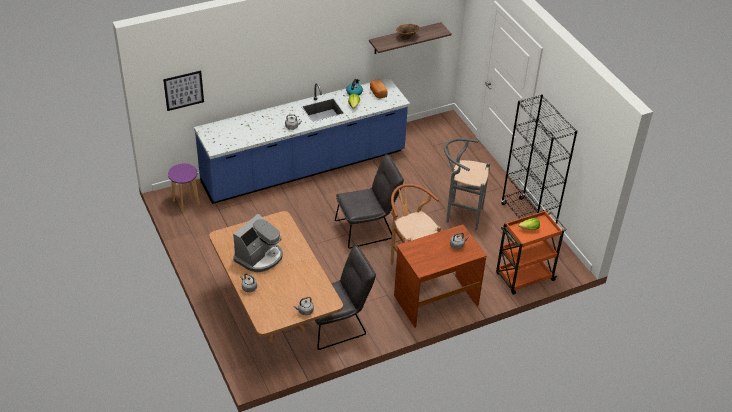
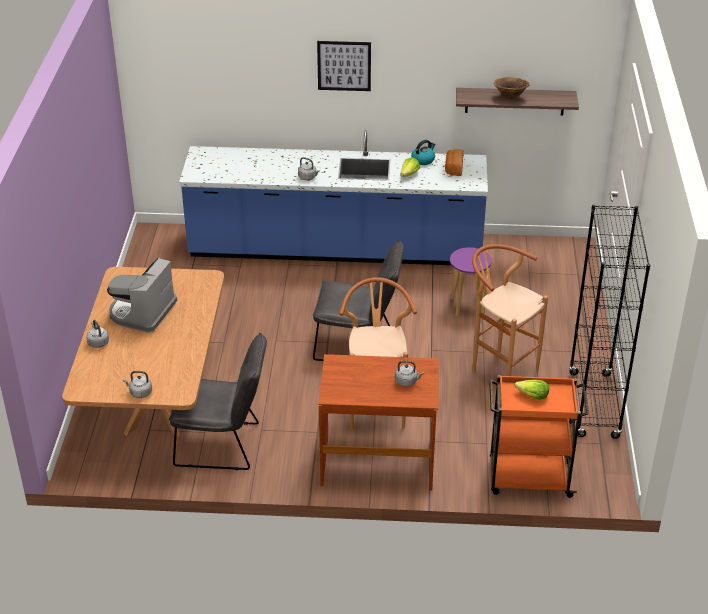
camera: 30 degrees right, 5 degrees down
(183, 90) = (179, 90): picture -> picture (344, 65)
(186, 203) = (161, 246): purple stool -> purple stool (467, 306)
(259, 257) = (142, 312): coffee machine -> coffee machine turned 135 degrees clockwise
(460, 215) = (499, 368): grey stool -> brown stool

